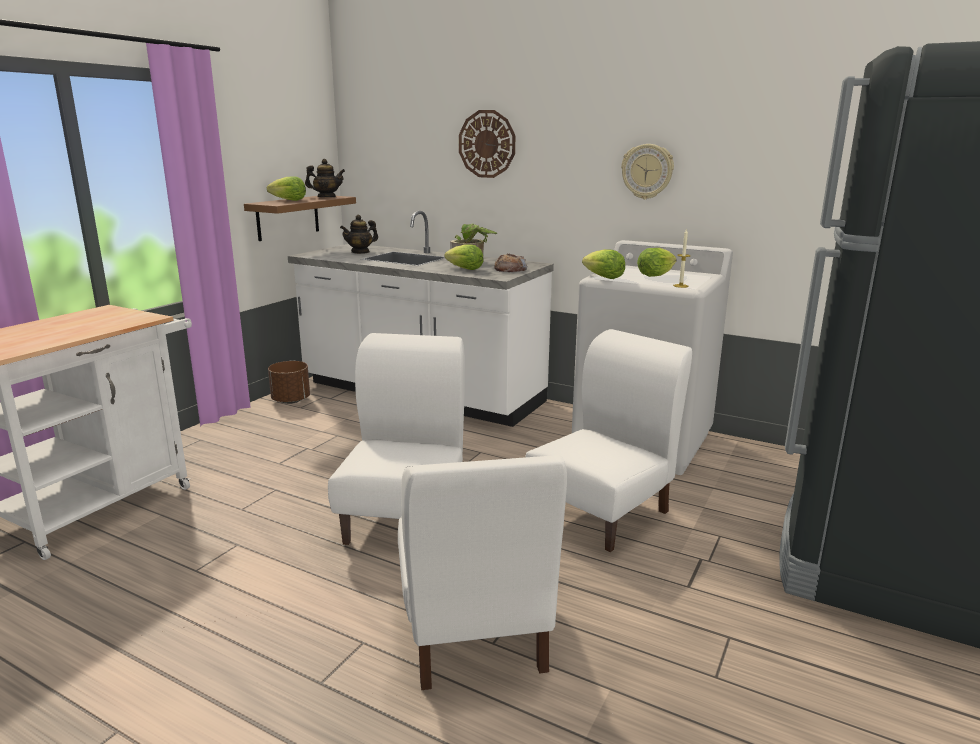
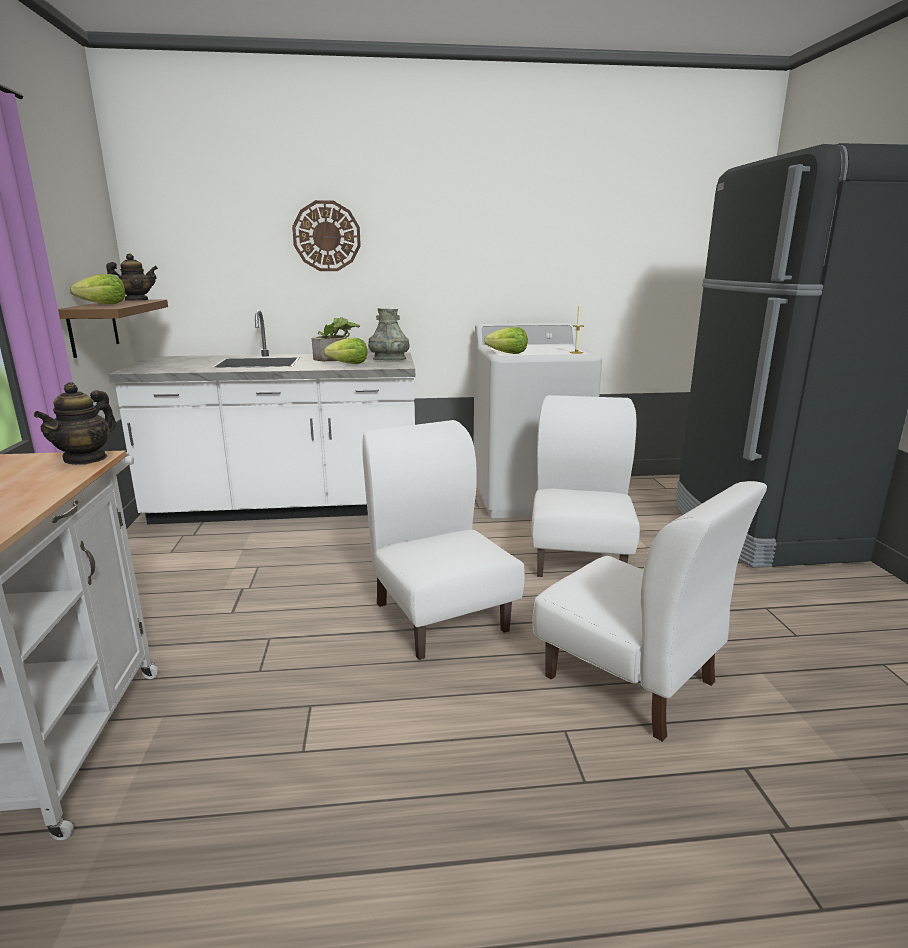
camera: 35 degrees left, 0 degrees up
(290, 400) = (147, 549): brown planter -> none
(360, 252) = (190, 362): teapot -> teapot (86, 459)
(510, 269) = (389, 360): bread -> grey vase
(647, 171) = (494, 259): wall clock -> none
(655, 275) = (536, 348): lettuce -> none

